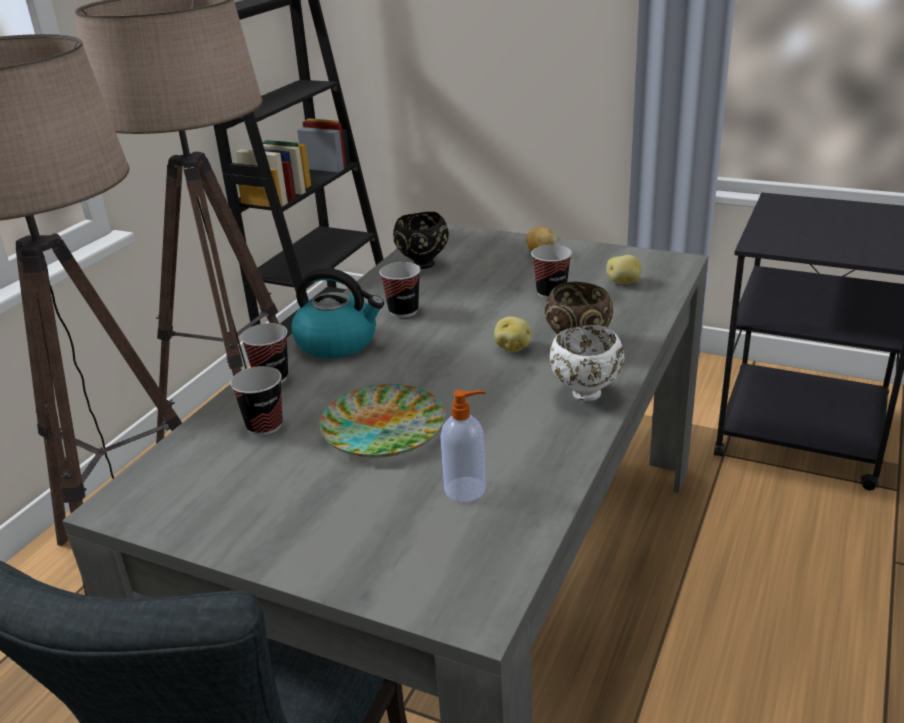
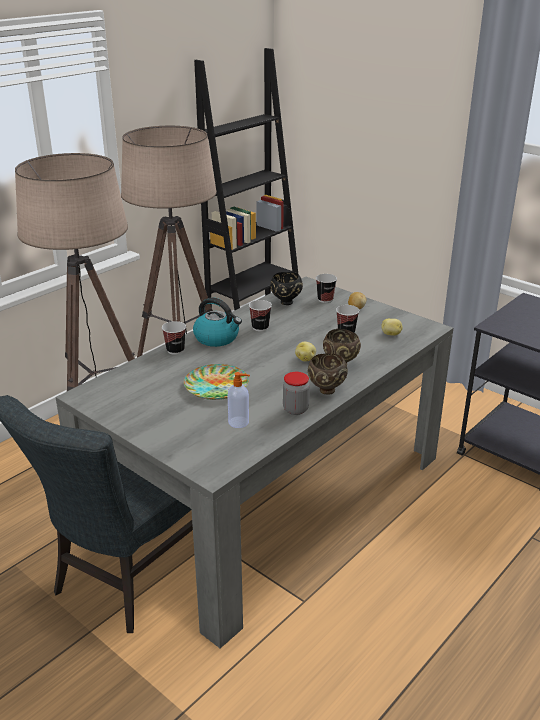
camera: 15 degrees right, 0 degrees up
(264, 426) = (161, 373): cup -> cup (325, 299)
(554, 440) = (295, 409): none -> jar
(584, 395) = (326, 391): white bowl -> brown bowl

